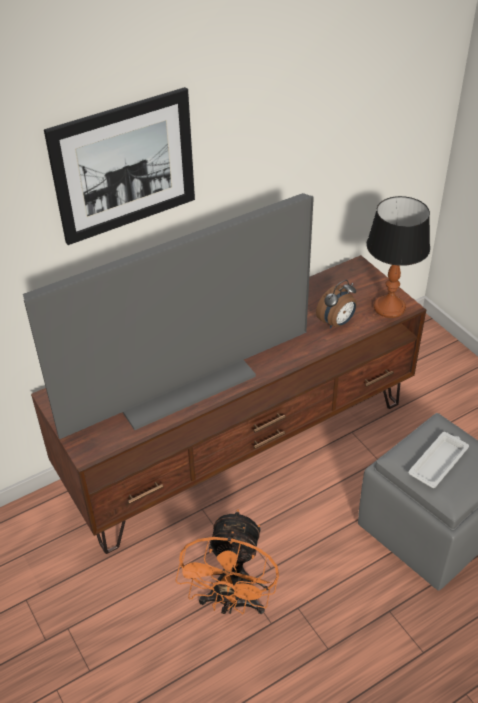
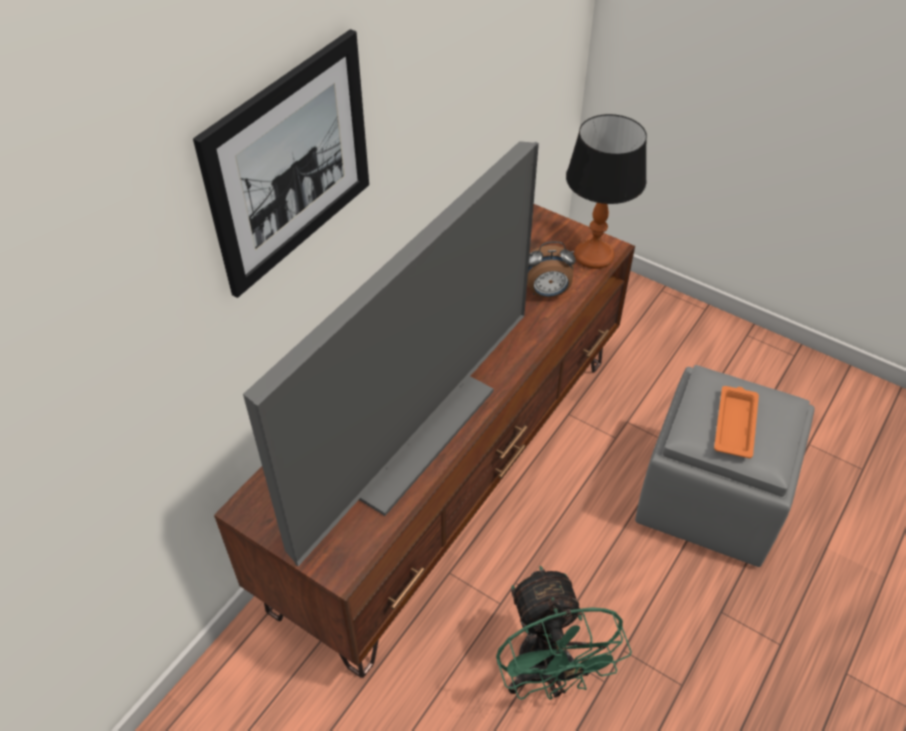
camera: 25 degrees left, 5 degrees up
(232, 602) = (547, 675): orange fan -> green fan
(336, 323) = (547, 293): alarm clock -> alarm clock turned 60 degrees clockwise
(439, 462) = (735, 424): white tray -> orange tray

